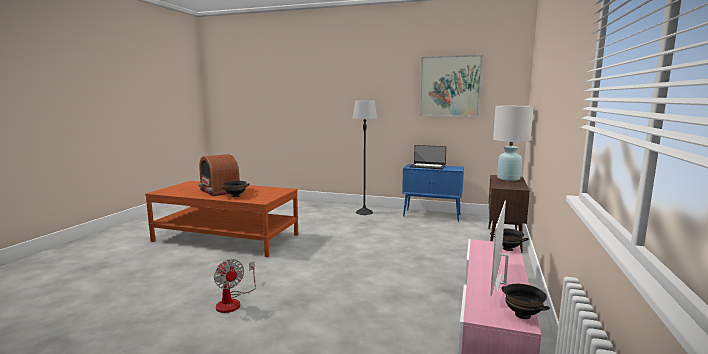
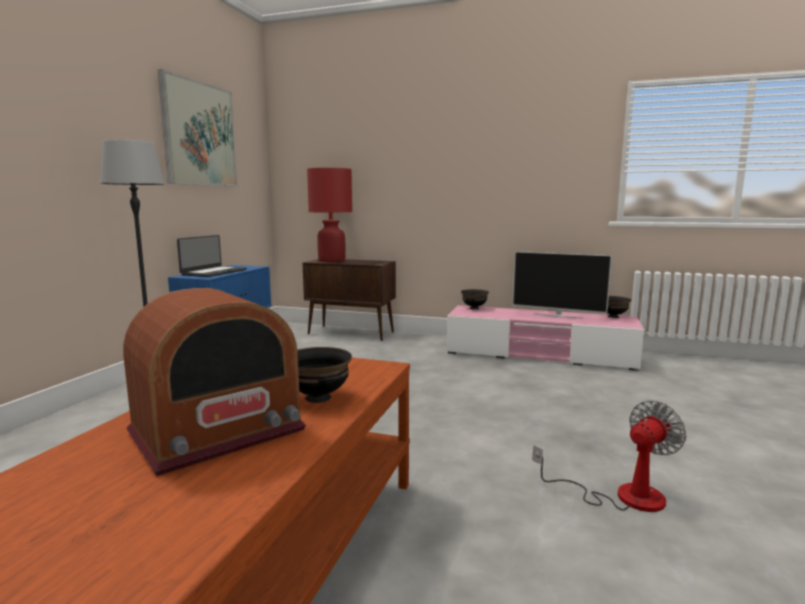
camera: 90 degrees left, 0 degrees up
(508, 178) = (332, 260): white table lamp -> red table lamp

